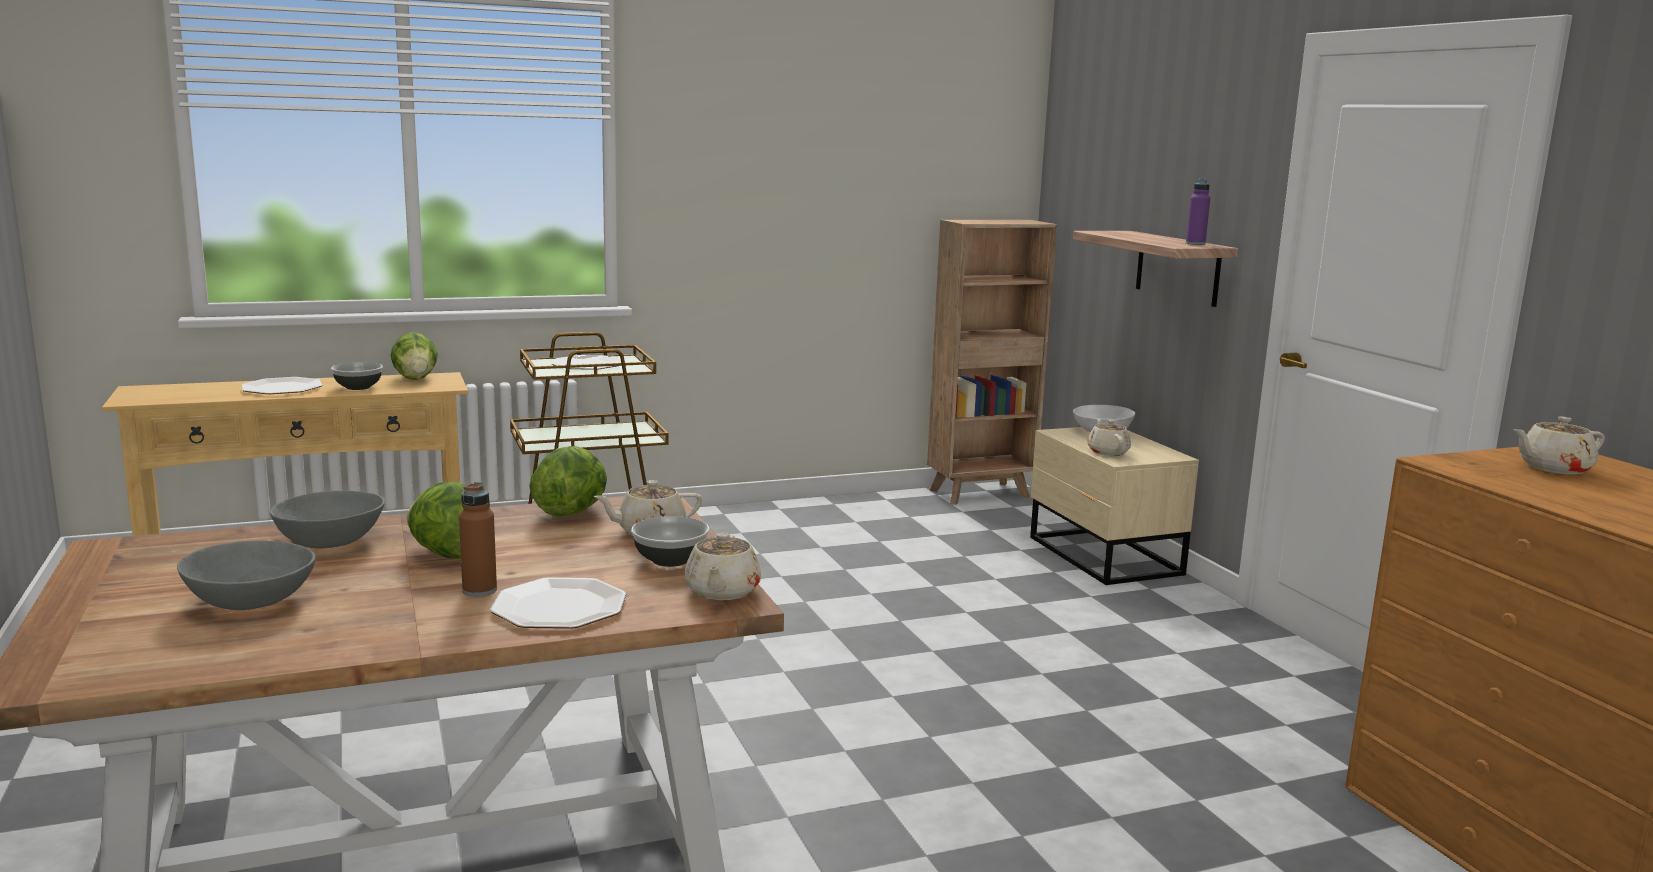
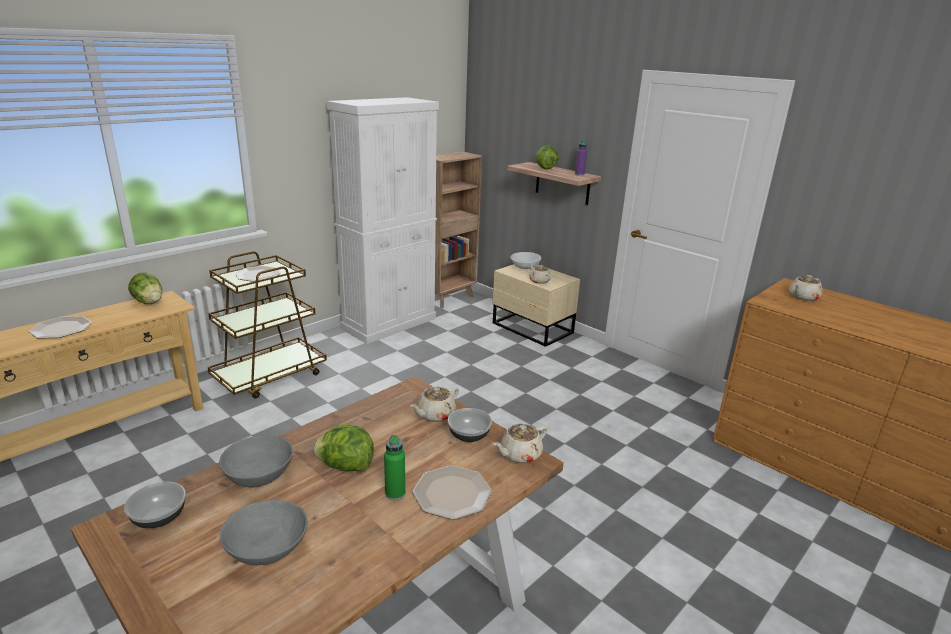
camera: 25 degrees left, 10 degrees up
(358, 387) = (117, 317): bowl -> bowl (159, 517)
(479, 590) = (395, 493): brown bottle -> green bottle
(571, 512) = (376, 408): lettuce -> lettuce (545, 168)
(722, 592) = (519, 454): beige teapot -> beige teapot turned 75 degrees clockwise
(840, 511) = (389, 323): none -> white cabinet

